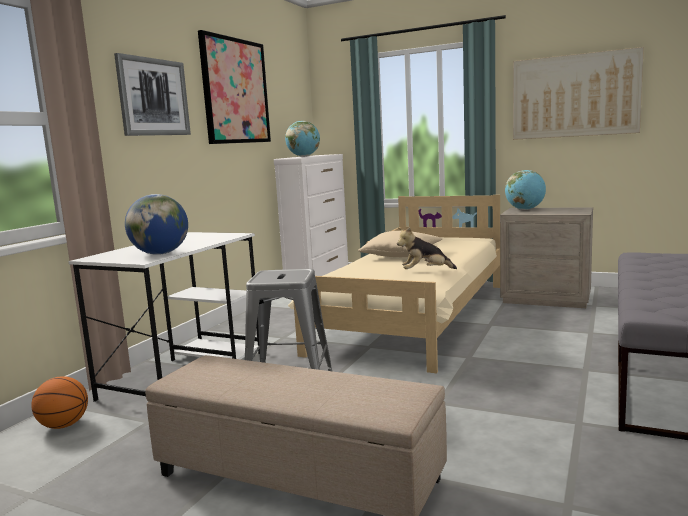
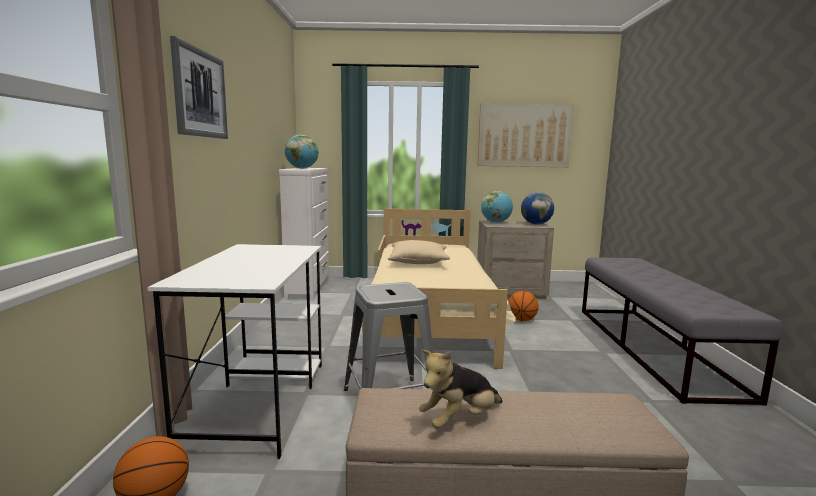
camera: 25 degrees left, 0 degrees up
(160, 254) = (264, 273): globe -> globe (536, 224)
(235, 91) = (254, 99): picture -> none
(425, 272) = (463, 278): plush toy -> plush toy (460, 420)
(522, 329) = (521, 320): none -> basketball

